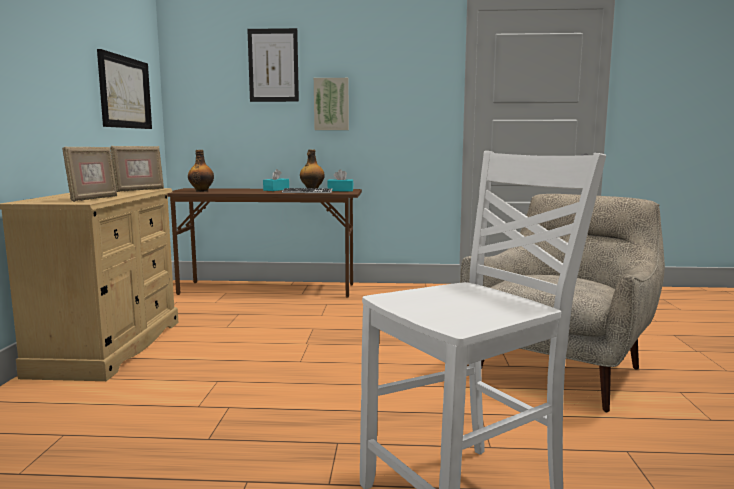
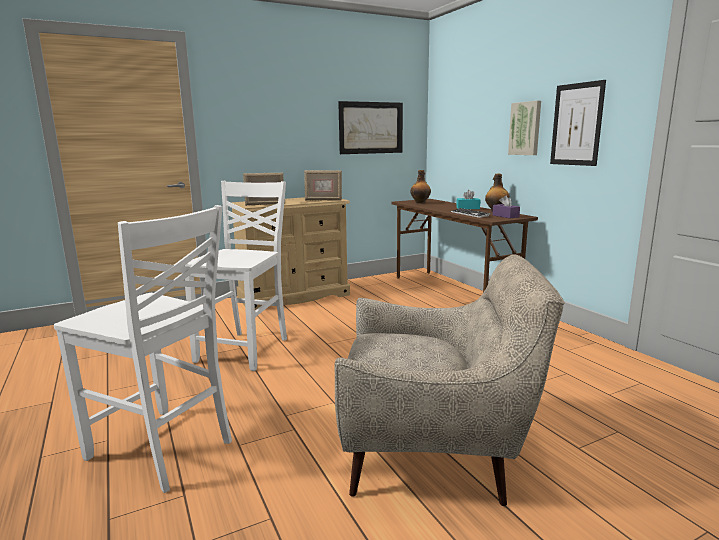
camera: 60 degrees right, 5 degrees up
(242, 405) = (245, 350): none -> white chair
(273, 65) = (488, 93): picture -> picture (576, 124)
(340, 190) = (505, 216): turquoise tissue box -> purple tissue box

